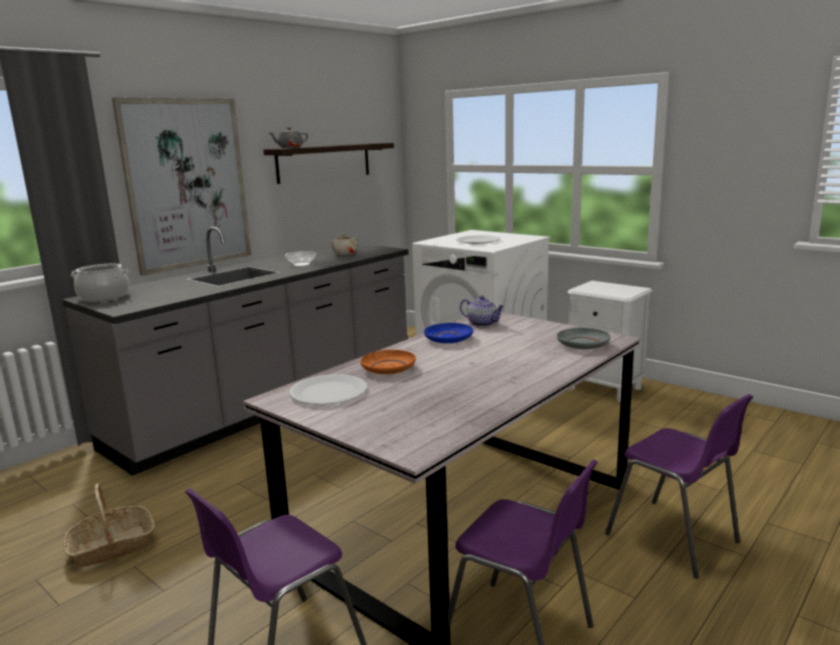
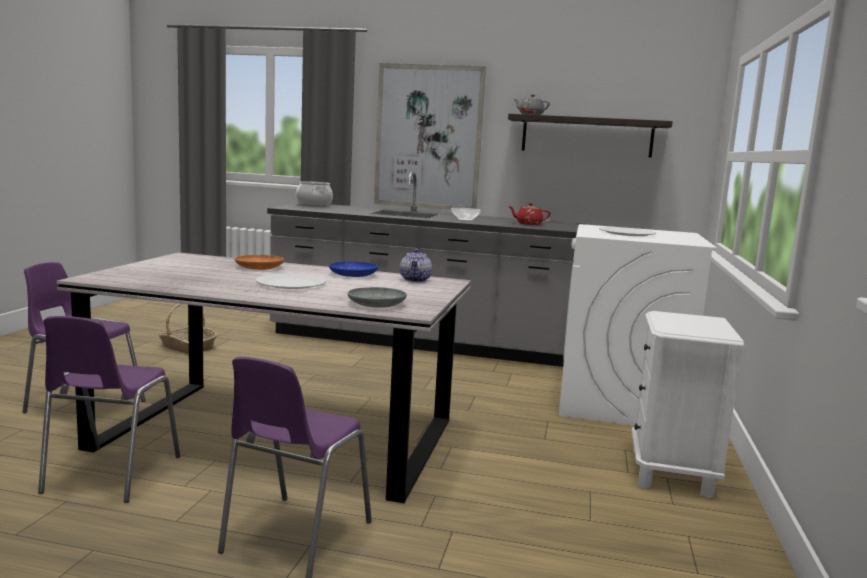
camera: 60 degrees right, 5 degrees down
(328, 392) = (199, 261): white plate -> white plate (290, 284)
(344, 253) = (528, 224): beige teapot -> red teapot

